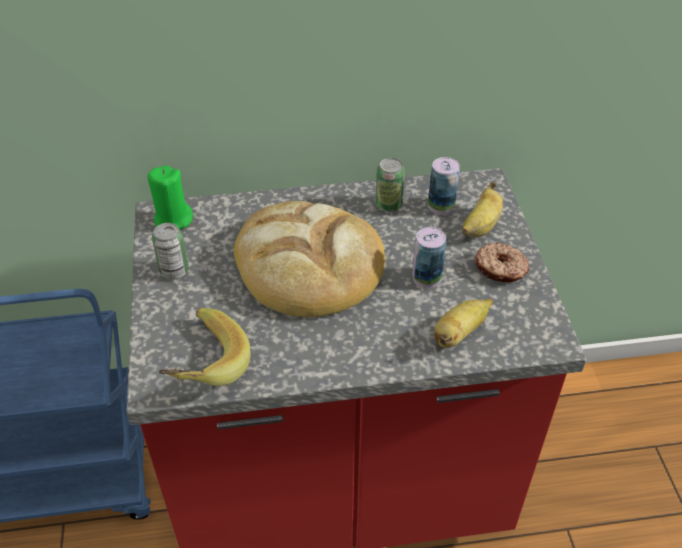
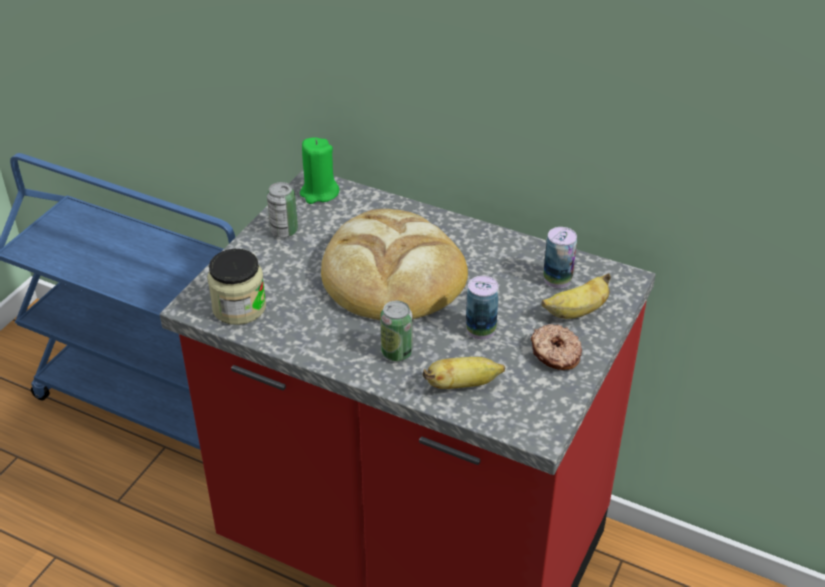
camera: 35 degrees right, 5 degrees down
(202, 365) = (239, 307): banana -> jar
(388, 205) = (510, 257): can -> can (396, 352)

